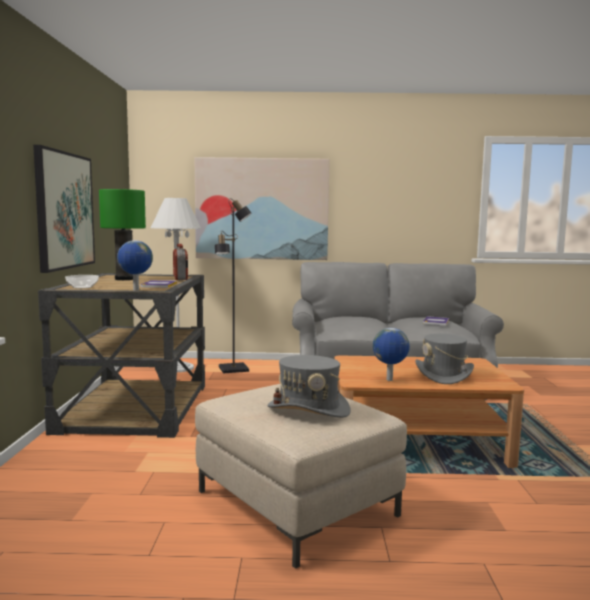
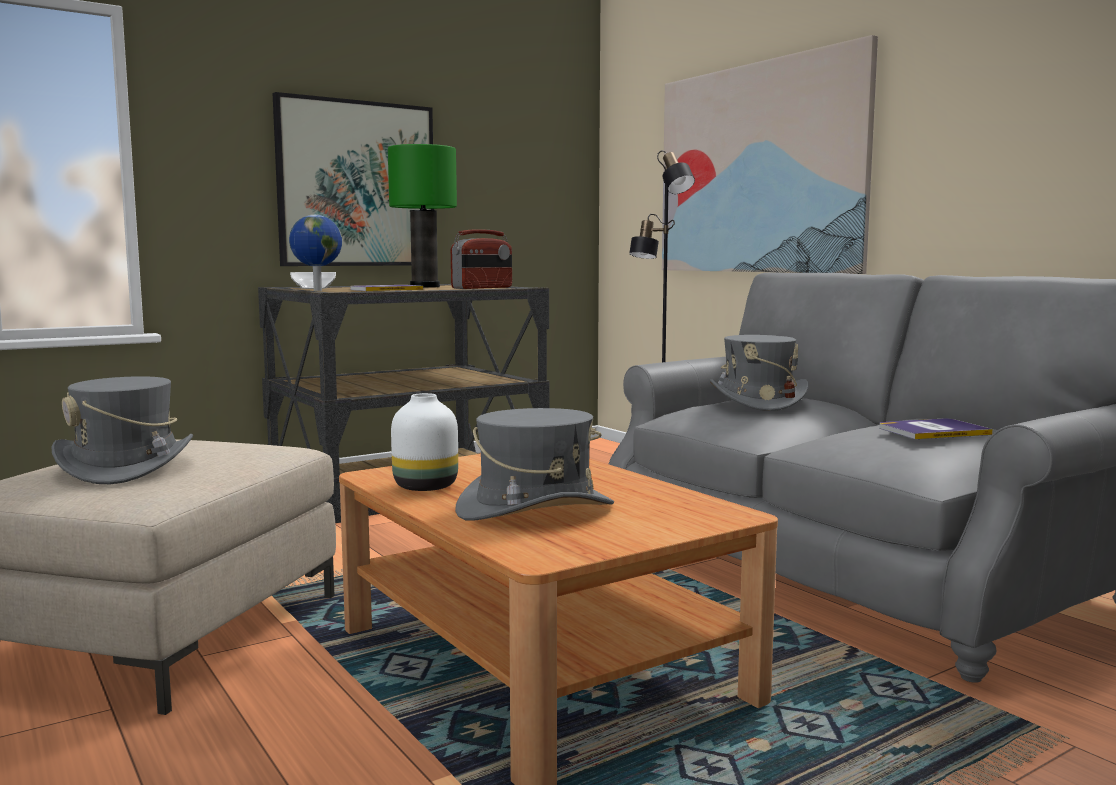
camera: 55 degrees right, 0 degrees up
(178, 368) = (599, 460): white floor lamp -> none
(352, 321) = (757, 402): none -> grey hat
(389, 380) = (424, 487): globe -> white vase

